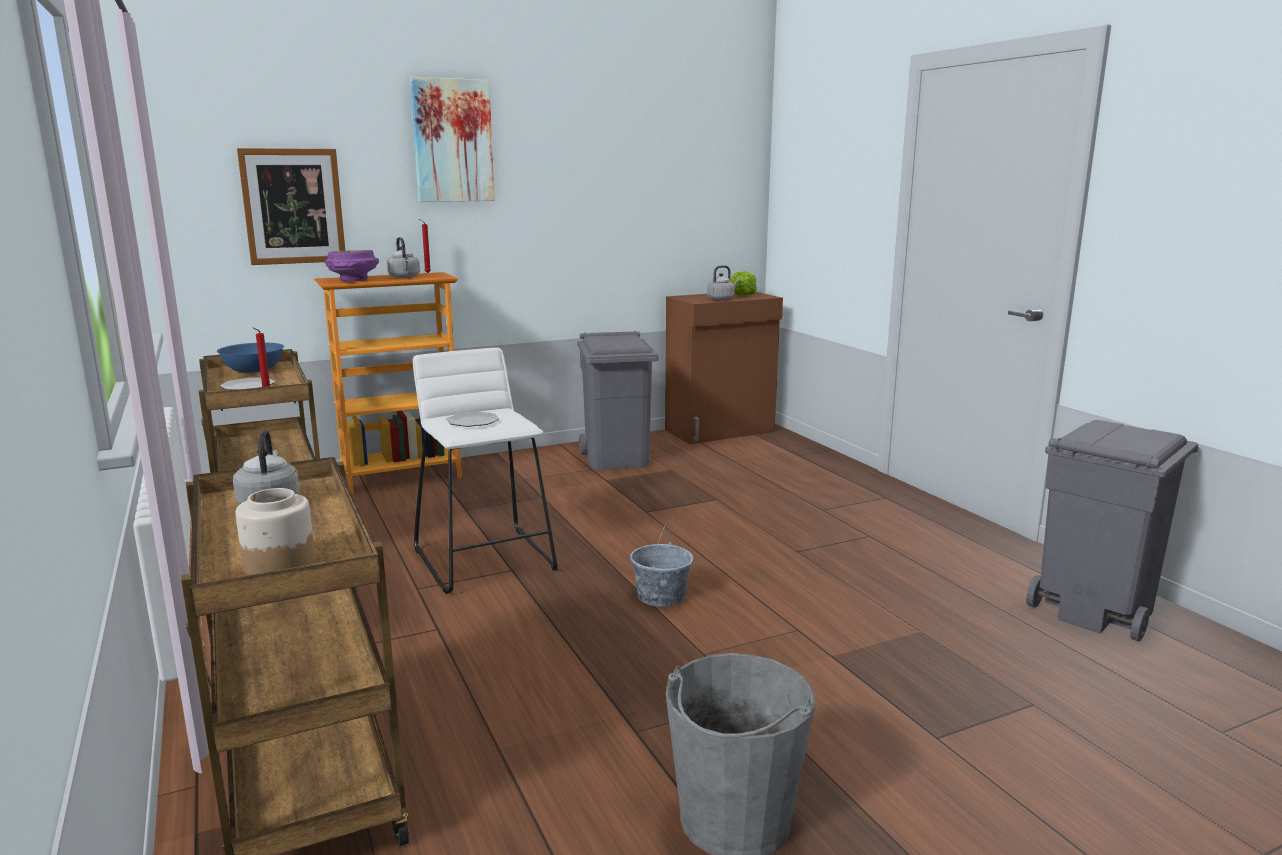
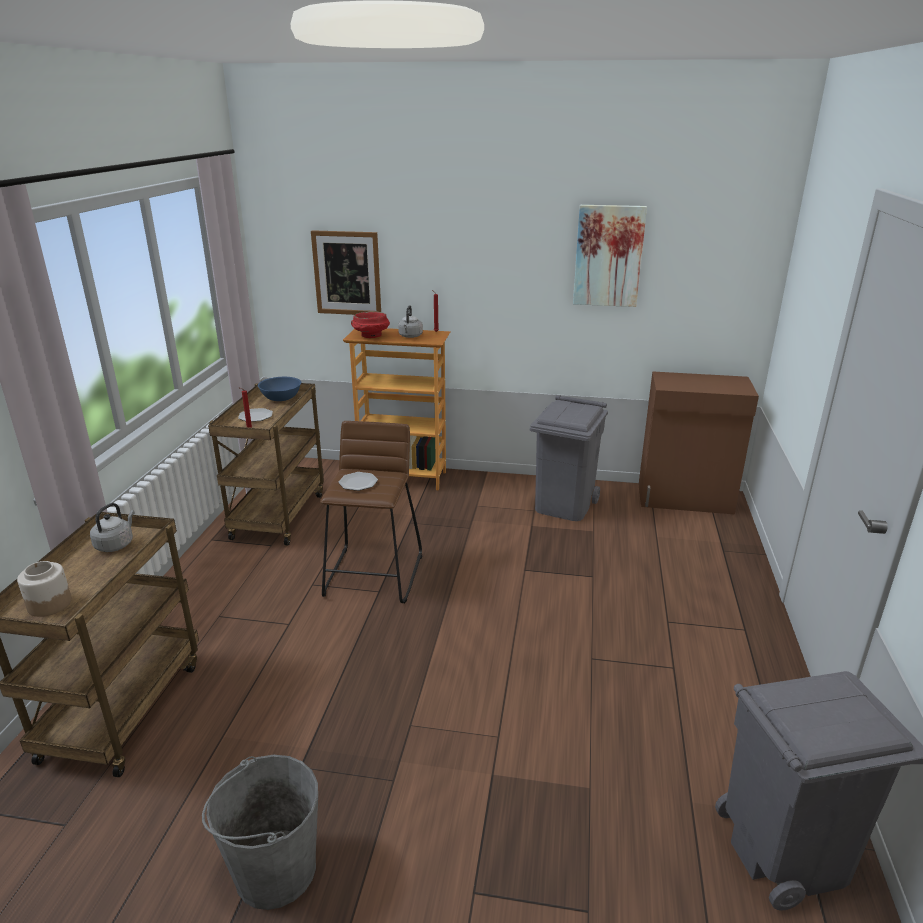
camera: 35 degrees right, 10 degrees up
(353, 281) = (371, 336): purple bowl -> red bowl
(452, 141) = (467, 227): picture -> picture (608, 256)
(486, 559) = (374, 575): white stool -> brown stool
(661, 596) = (443, 658): grey bucket -> none
(721, 299) = (694, 387): grey kettle -> none
(743, 294) = (728, 382): lettuce -> none

